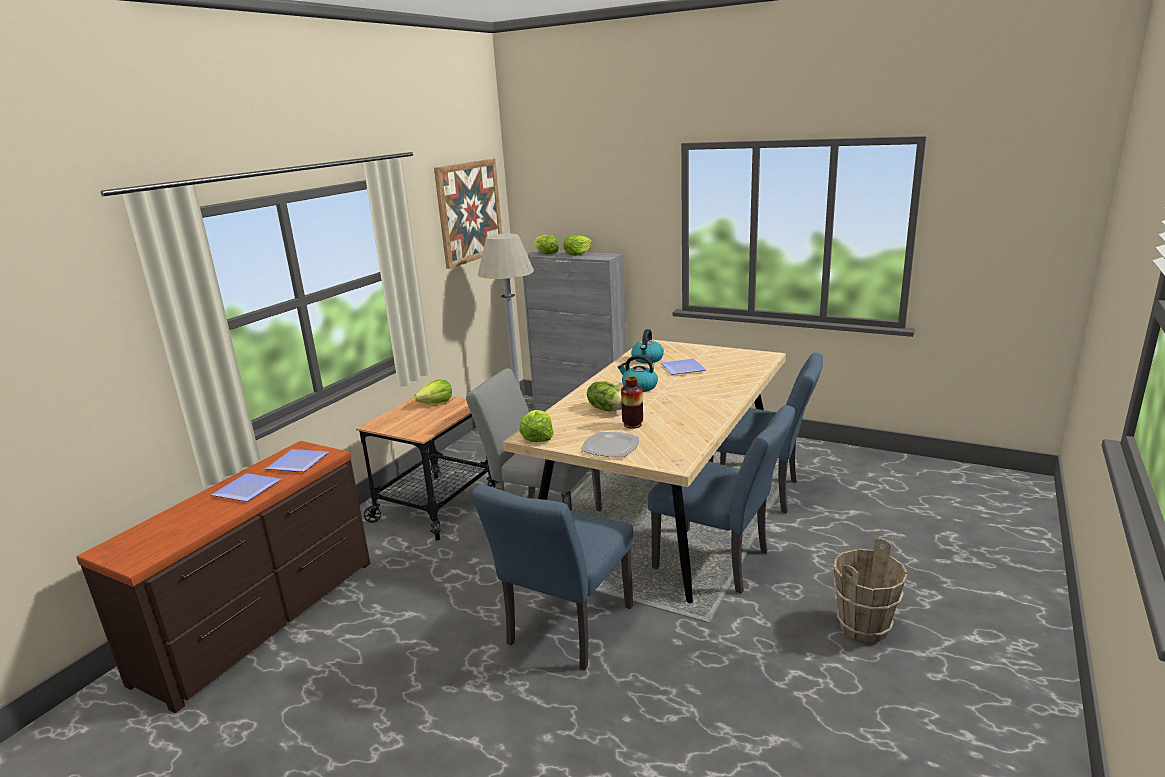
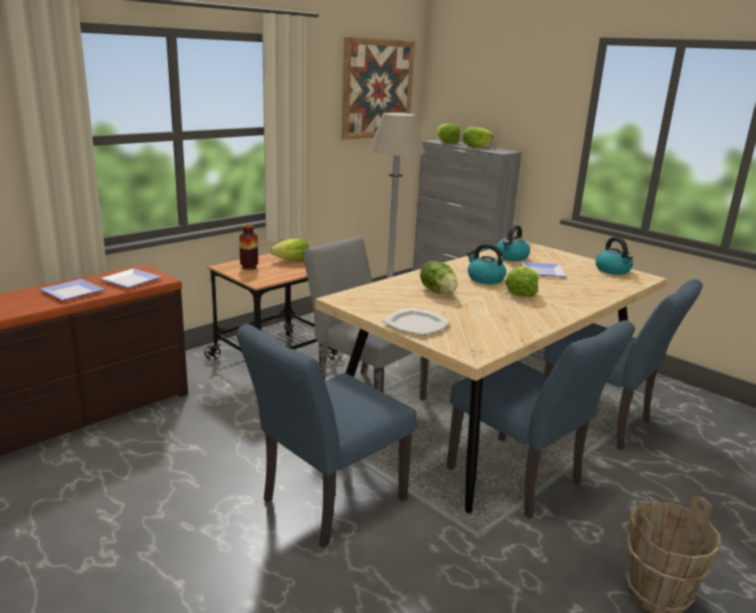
camera: 15 degrees right, 0 degrees up
(537, 437) = (350, 301): lettuce -> lettuce (520, 292)
(632, 425) = (453, 310): vase -> vase (249, 267)
(739, 354) = (613, 270): none -> kettle

